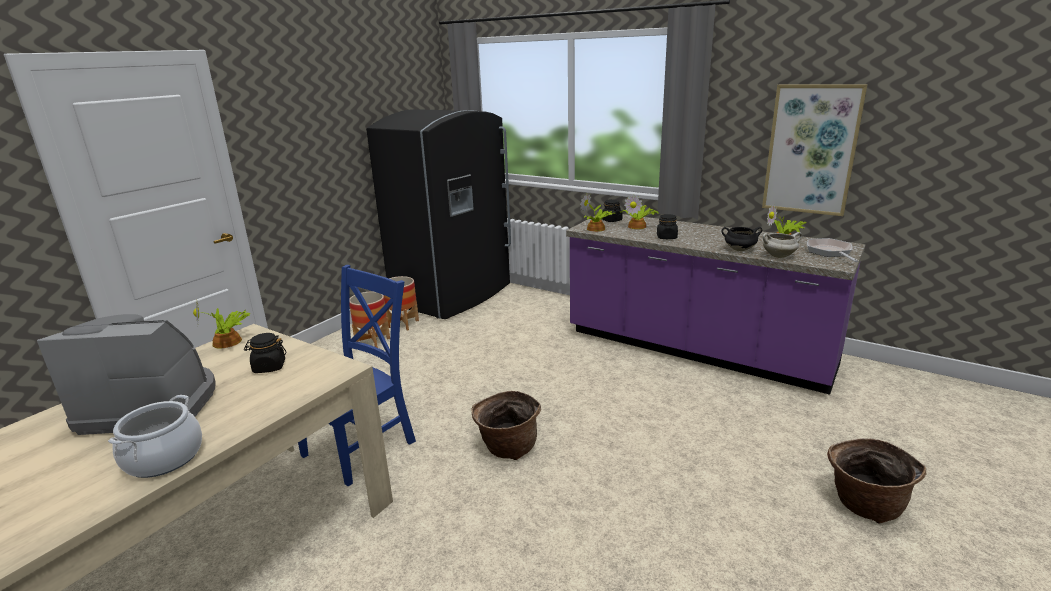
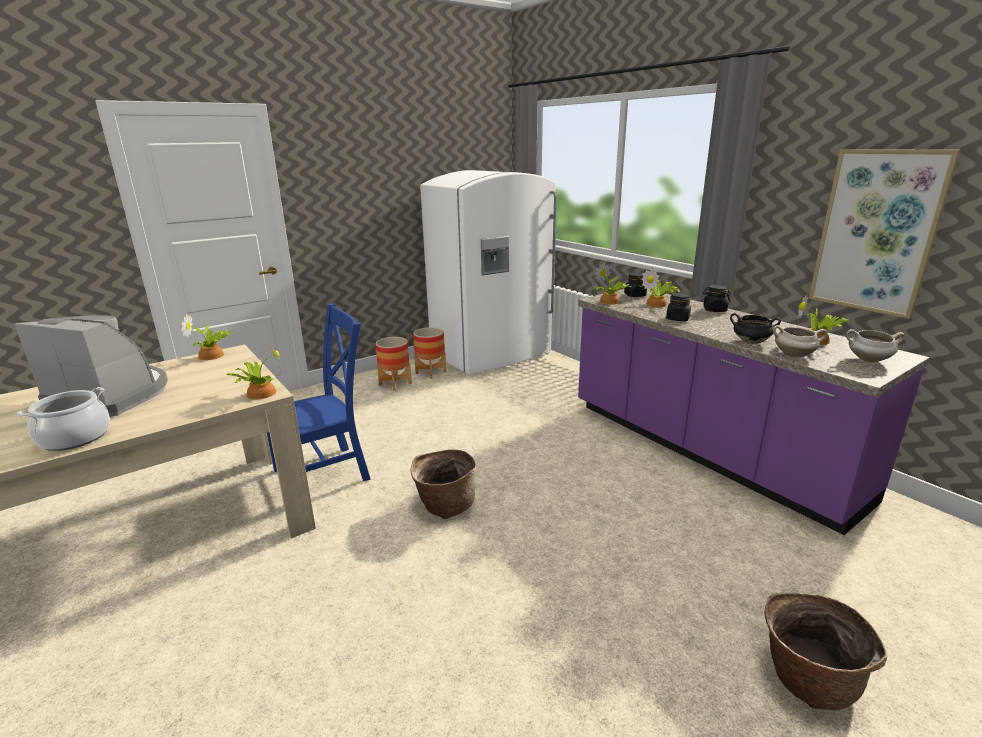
camera: 20 degrees right, 0 degrees up
(269, 367) = (217, 381): black jar -> black jar (714, 310)
(332, 370) = (259, 393): none -> potted plant
(454, 295) = (492, 354): black fridge -> white fridge
(830, 252) = (868, 360): frying pan -> white cooking pot

